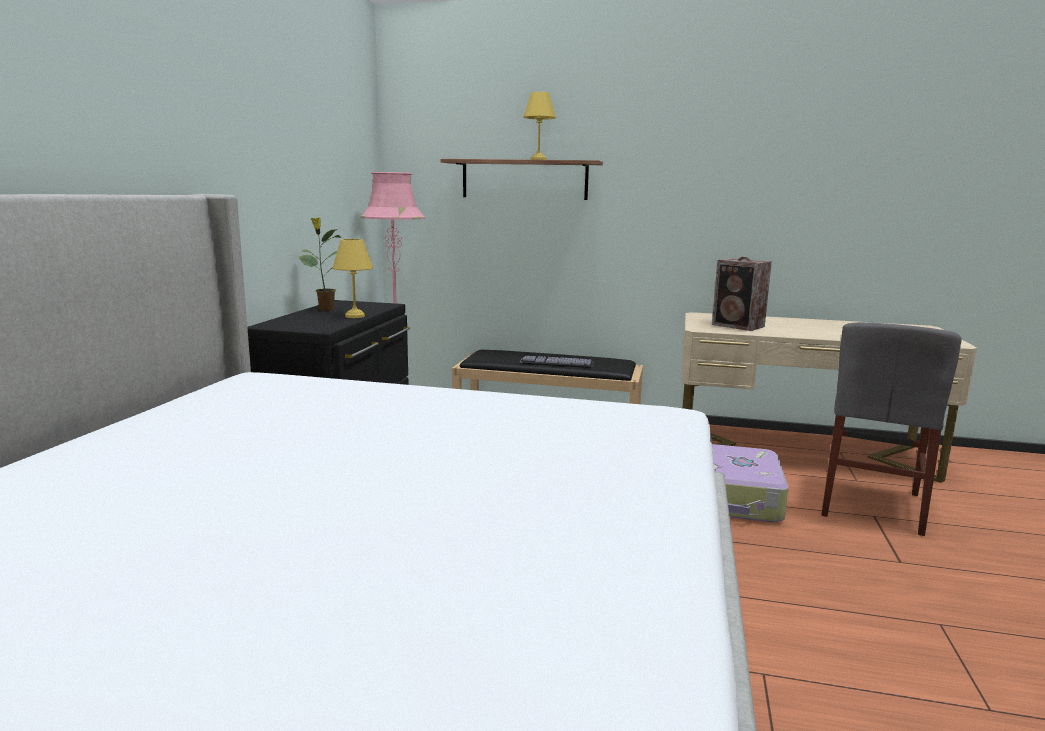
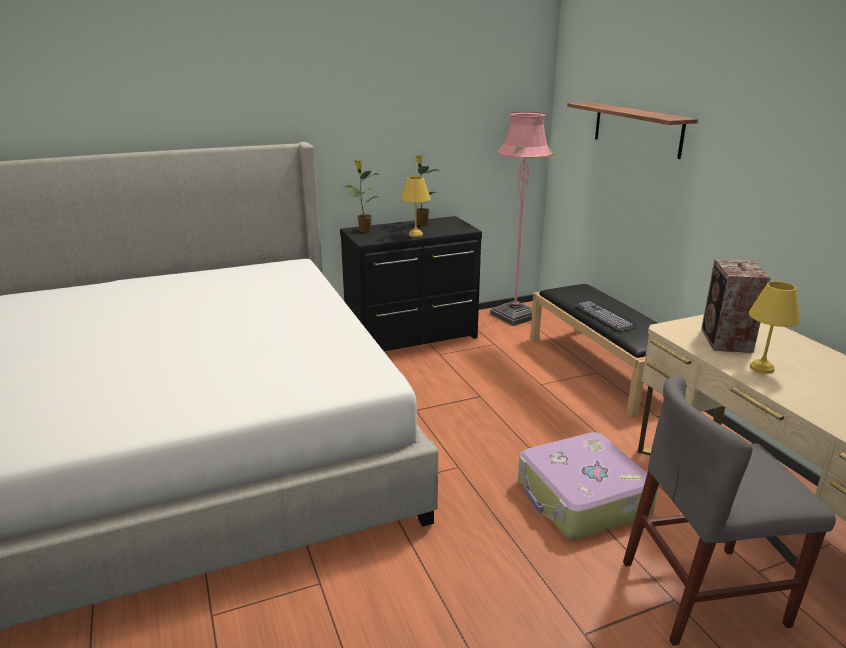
camera: 55 degrees right, 10 degrees up
(283, 324) = (364, 230): none -> potted plant
(538, 159) = (635, 112): yellow table lamp -> yellow table lamp (760, 368)

